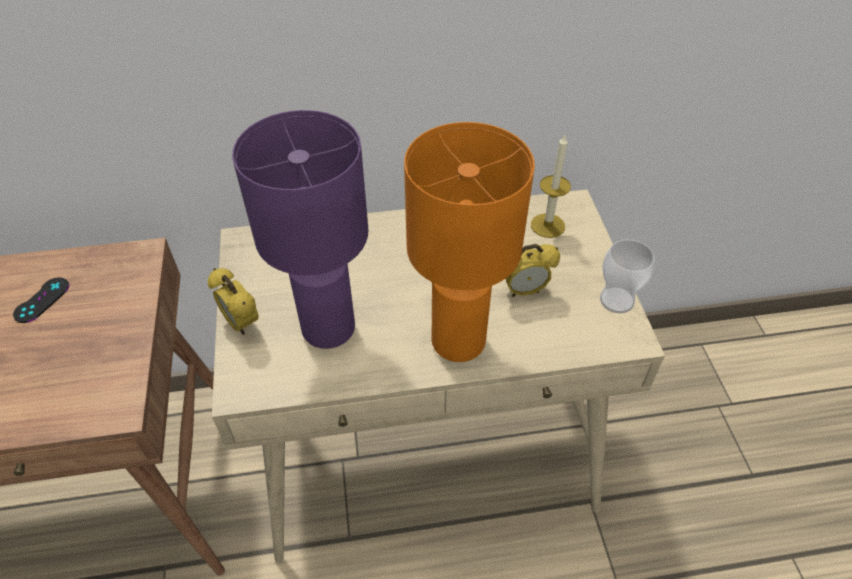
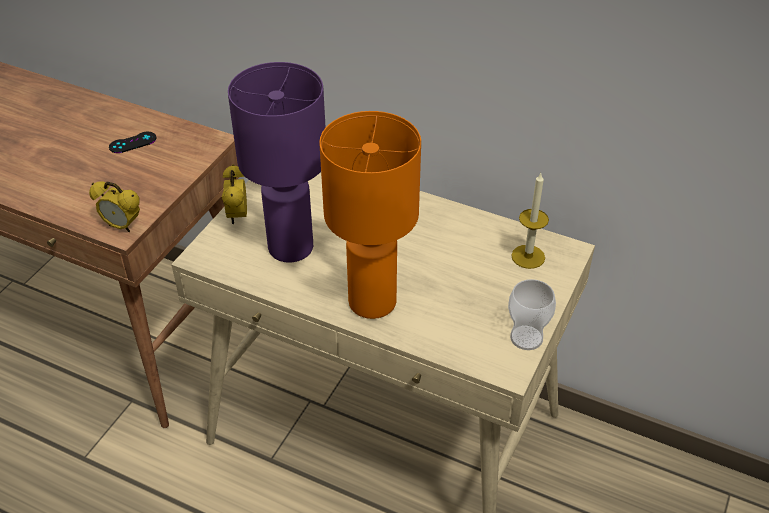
camera: 35 degrees right, 5 degrees down
(523, 291) = (457, 293): alarm clock -> alarm clock (122, 226)

